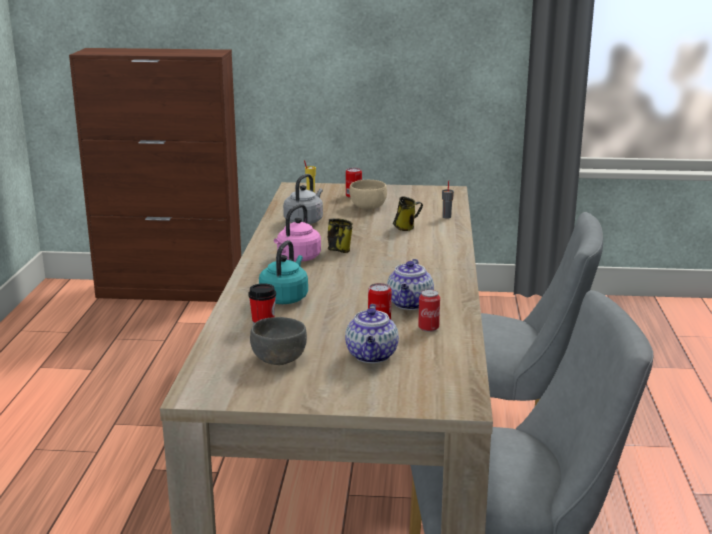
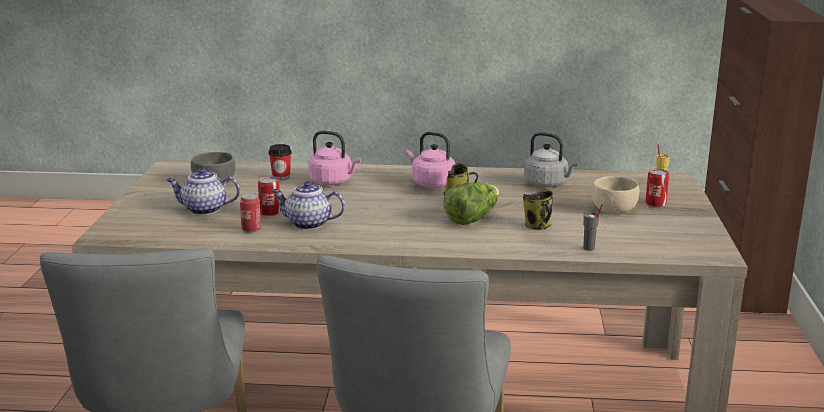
camera: 90 degrees right, 0 degrees up
(285, 298) = (333, 182): turquoise kettle -> pink kettle
(388, 246) = (472, 218): none -> lettuce

